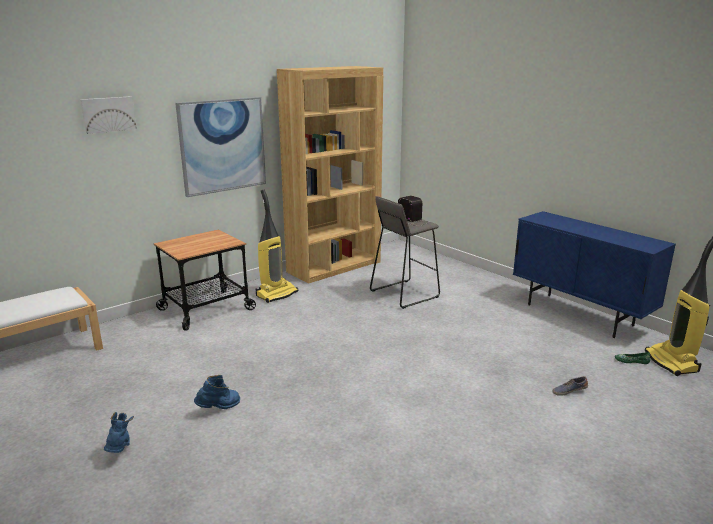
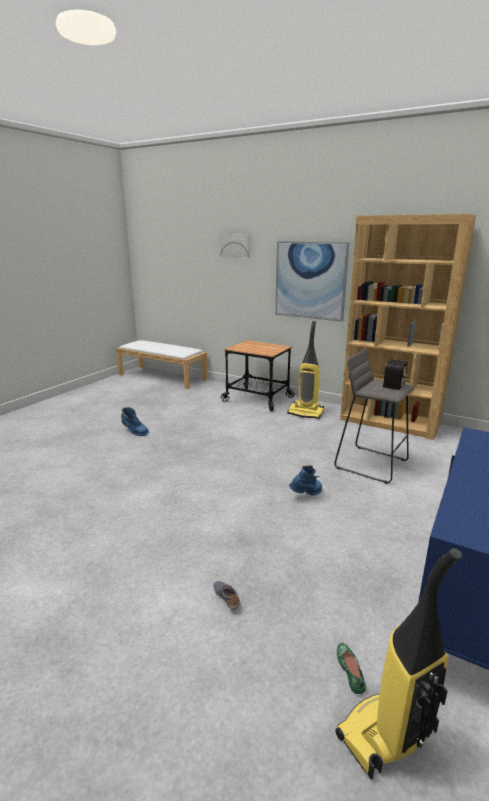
camera: 70 degrees right, 0 degrees up
(120, 450) = (89, 419): blue boot -> blue boot (306, 495)

